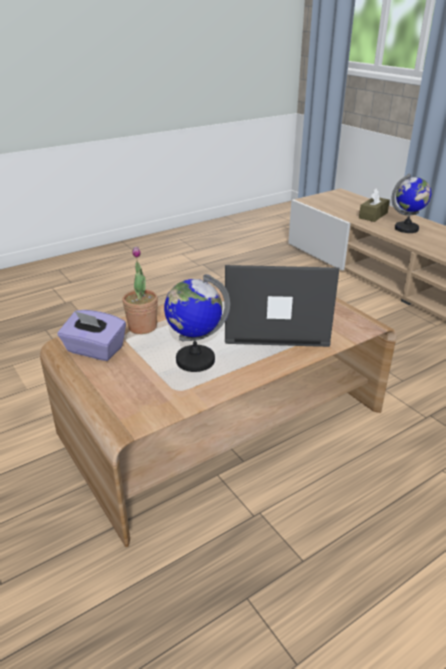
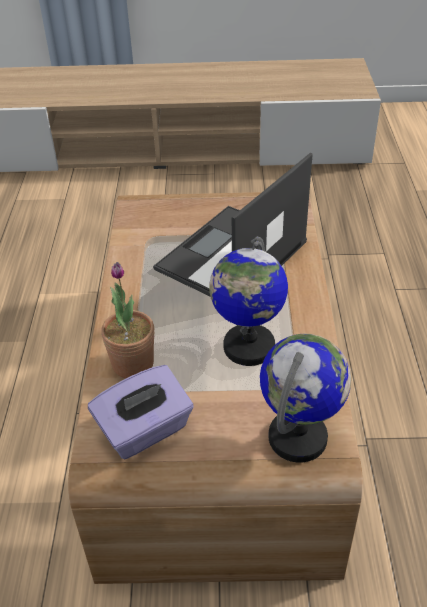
camera: 55 degrees left, 10 degrees up
(373, 215) = (52, 86): brown tissue box -> none
(406, 229) = (109, 85): globe -> globe (298, 437)

